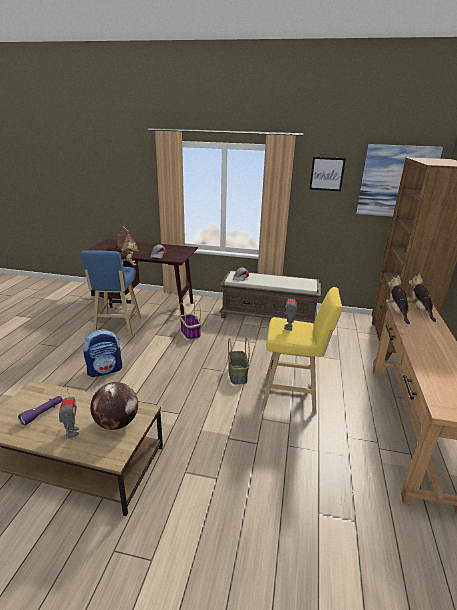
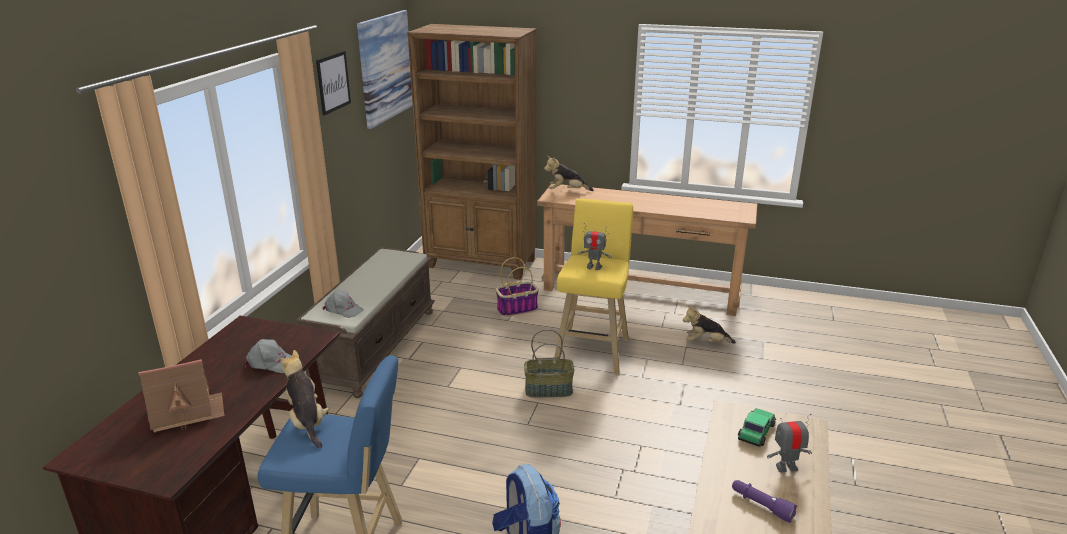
camera: 85 degrees left, 0 degrees up
(117, 423) = (756, 431): globe -> toy car
(190, 333) = (410, 437): basket -> basket (517, 309)
(396, 312) = (572, 202): plush toy -> plush toy (705, 342)

